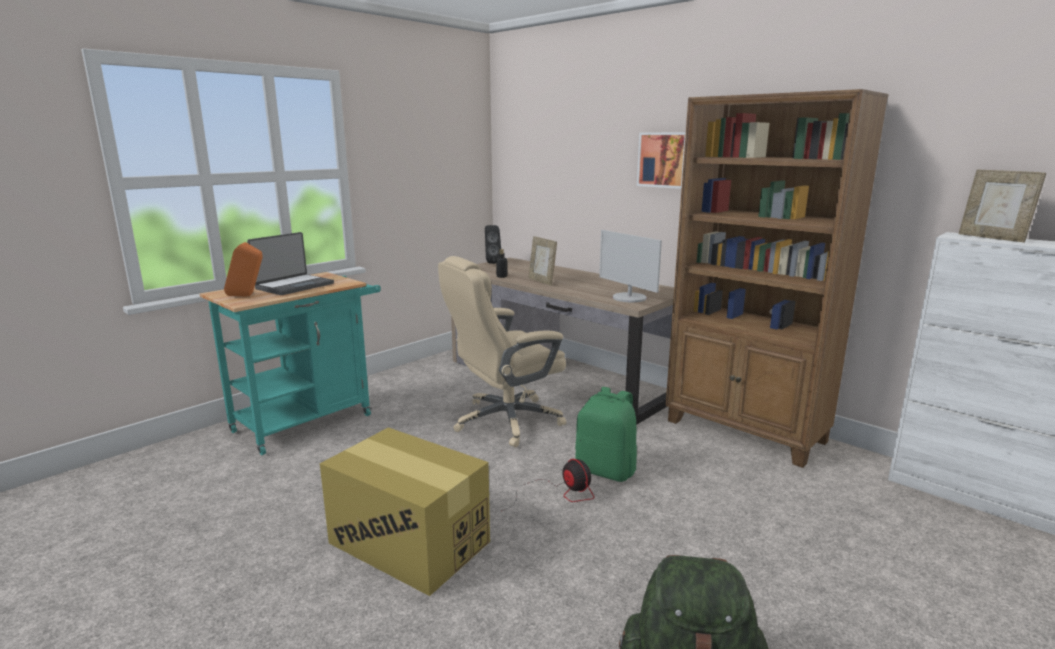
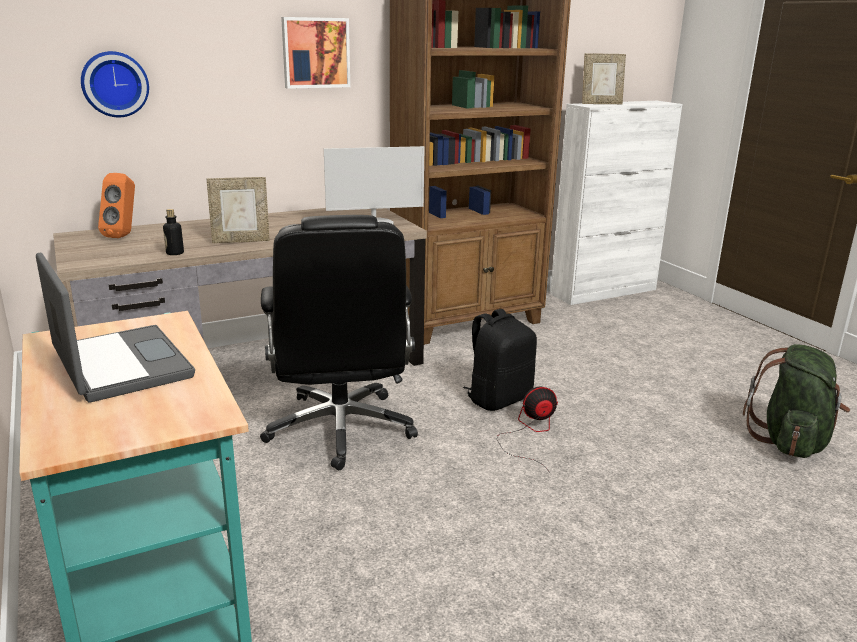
camera: 70 degrees left, 5 degrees up
(247, 296) = (150, 411): orange speaker -> orange speaker (124, 235)
(410, 542) = (591, 545): cardboard box -> none
(492, 263) = (71, 246): black speaker -> none
(505, 421) = (341, 430): beige office chair -> black office chair
(548, 175) = (115, 84): none -> wall clock
(606, 470) = (498, 399): green backpack -> black backpack

